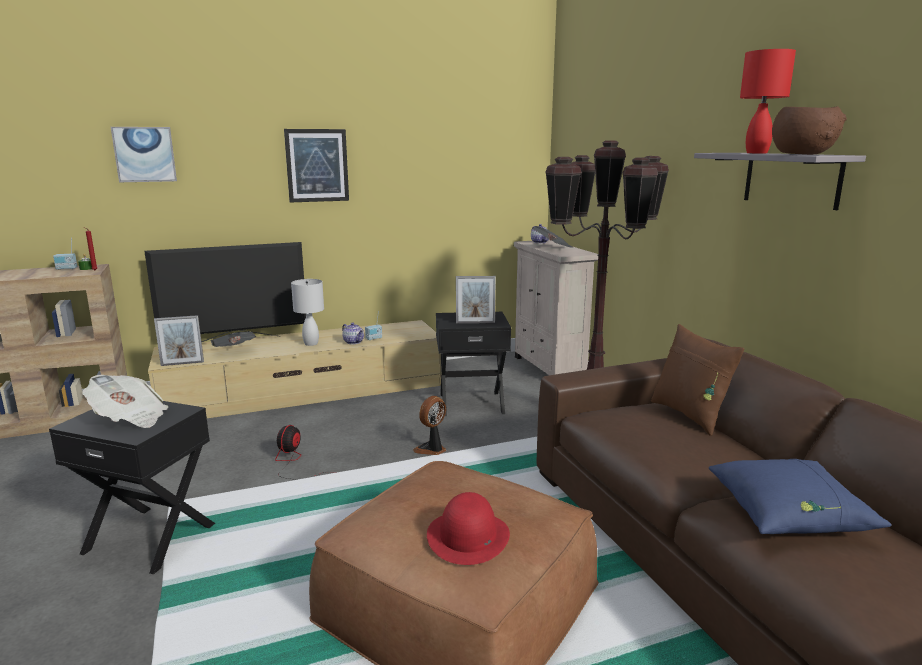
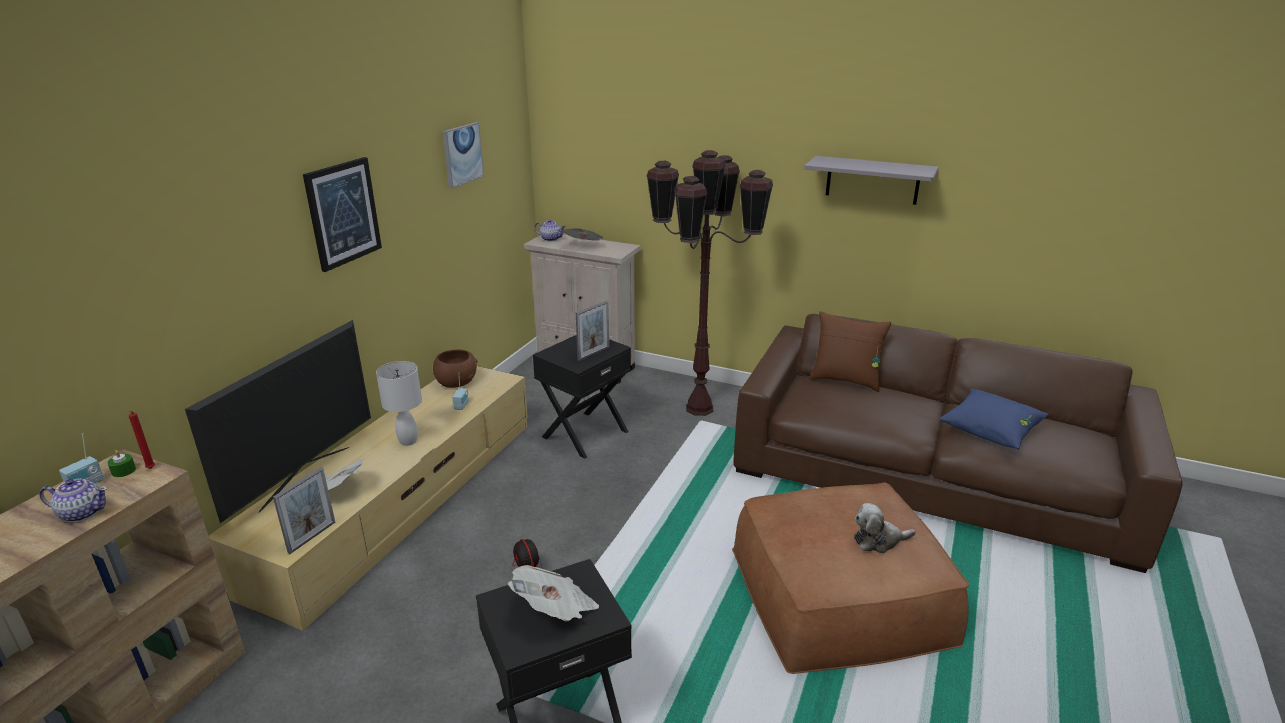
camera: 45 degrees left, 10 degrees up
(144, 154) = (140, 263): picture -> picture (462, 154)
(353, 342) = (450, 419): teapot -> teapot (82, 513)
(432, 449) = (631, 495): fan -> none
(468, 536) = (878, 540): red hat -> plush toy
(757, 153) = (852, 162): red table lamp -> none
(803, 154) = (904, 169): brown bowl -> brown bowl (456, 383)

